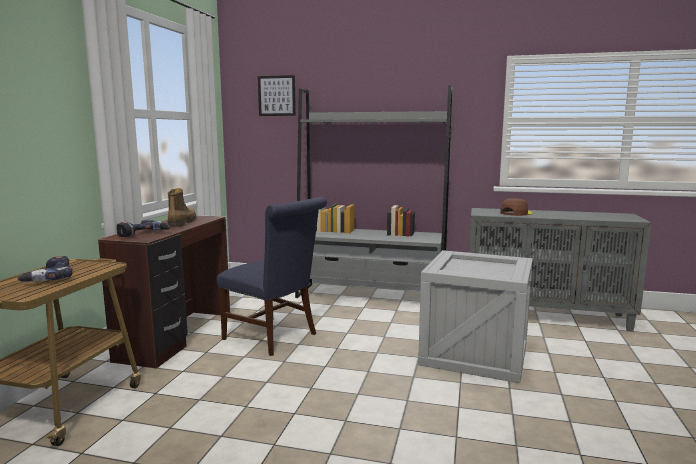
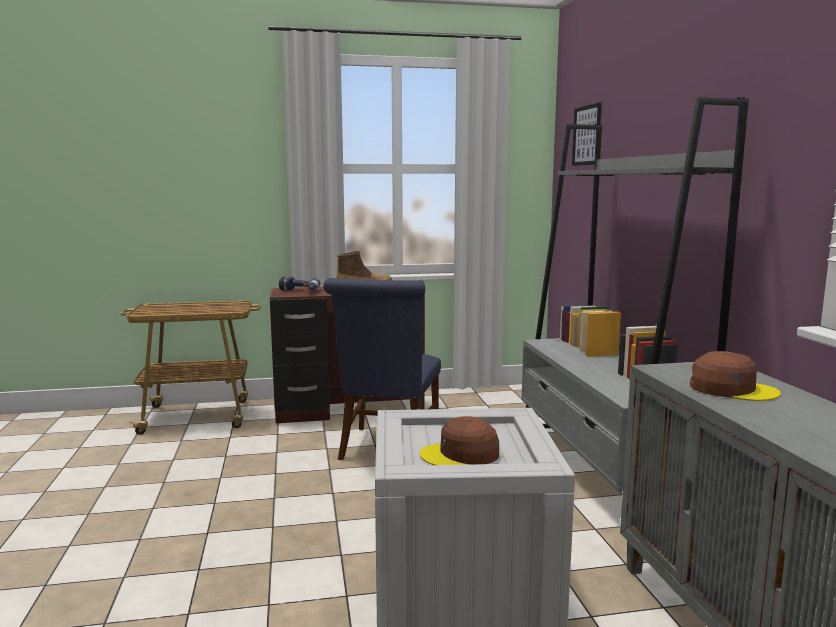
camera: 65 degrees right, 0 degrees up
(48, 278) = (190, 308): power drill -> none
(491, 271) = (460, 454): none -> brown cap

